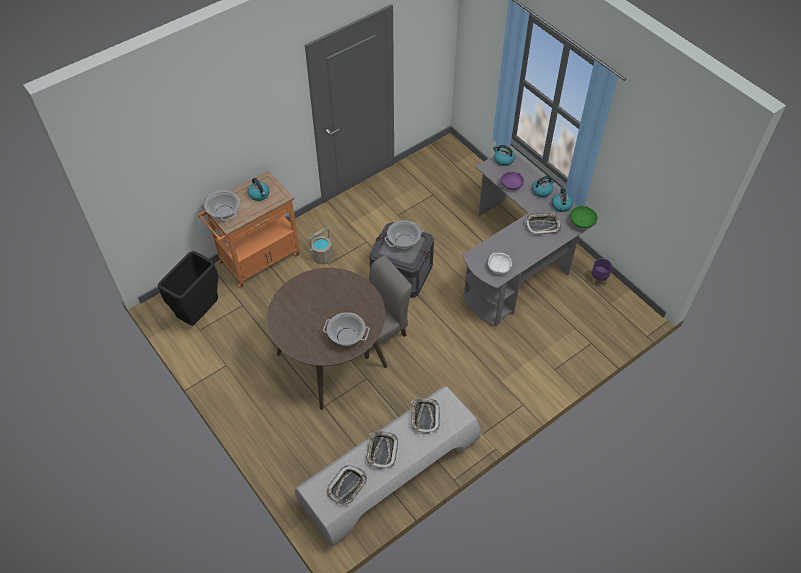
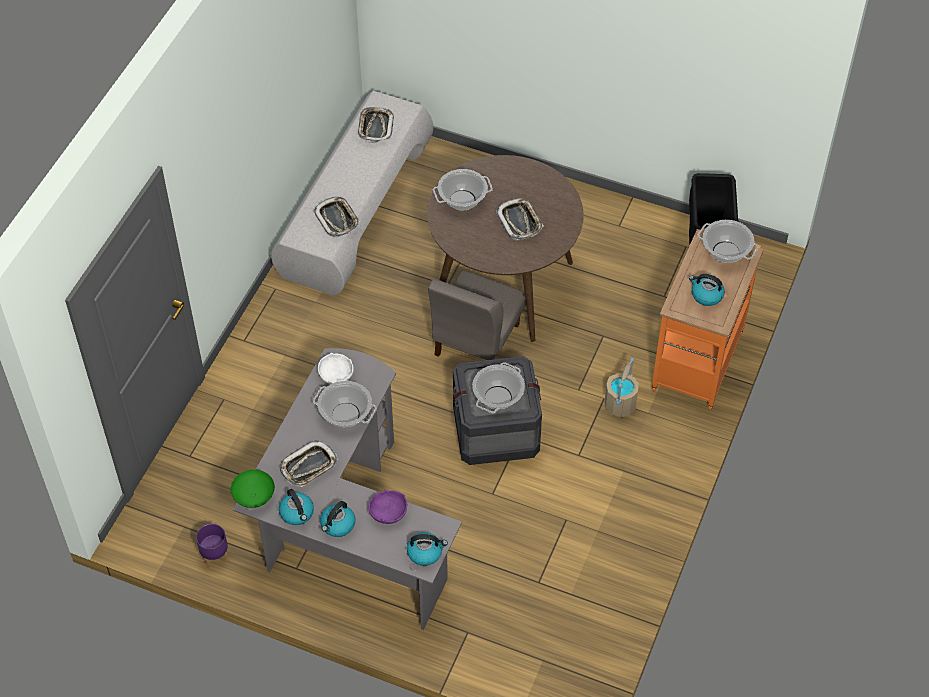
camera: 150 degrees right, 0 degrees up
(381, 451) = (362, 170): tray -> tray (519, 221)
(506, 243) = (346, 414): none -> cooking pot

